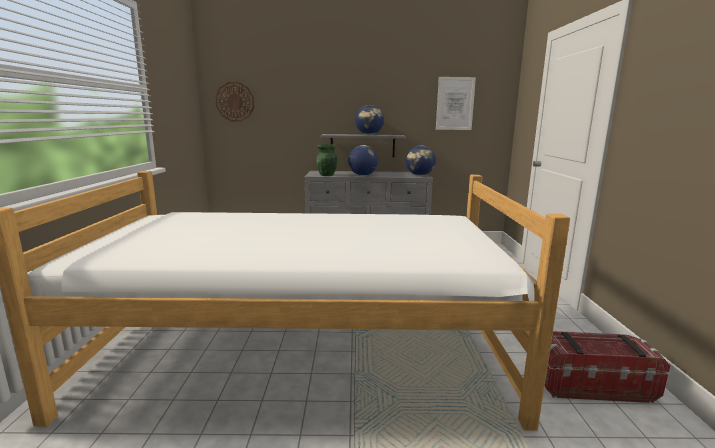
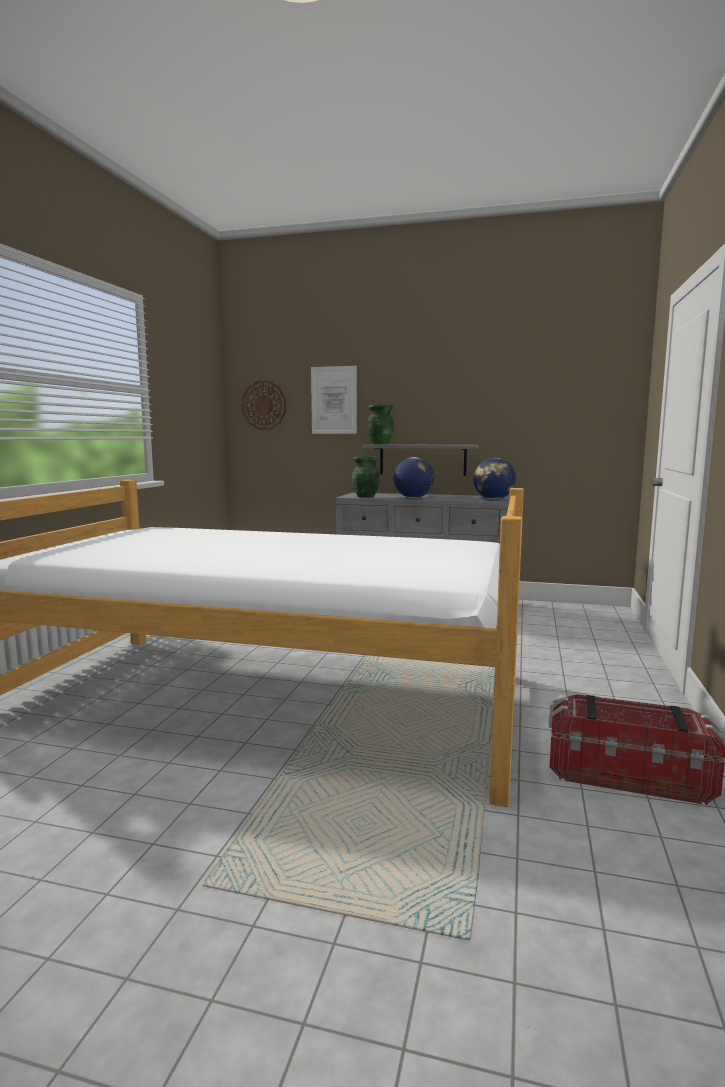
camera: 15 degrees right, 5 degrees down
(332, 134) = (380, 444): none -> green vase
(369, 134) = (428, 444): globe -> none
(455, 103) = (553, 400): picture -> picture (334, 400)

